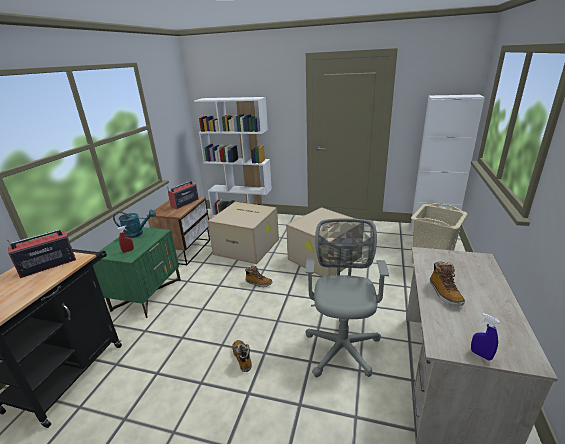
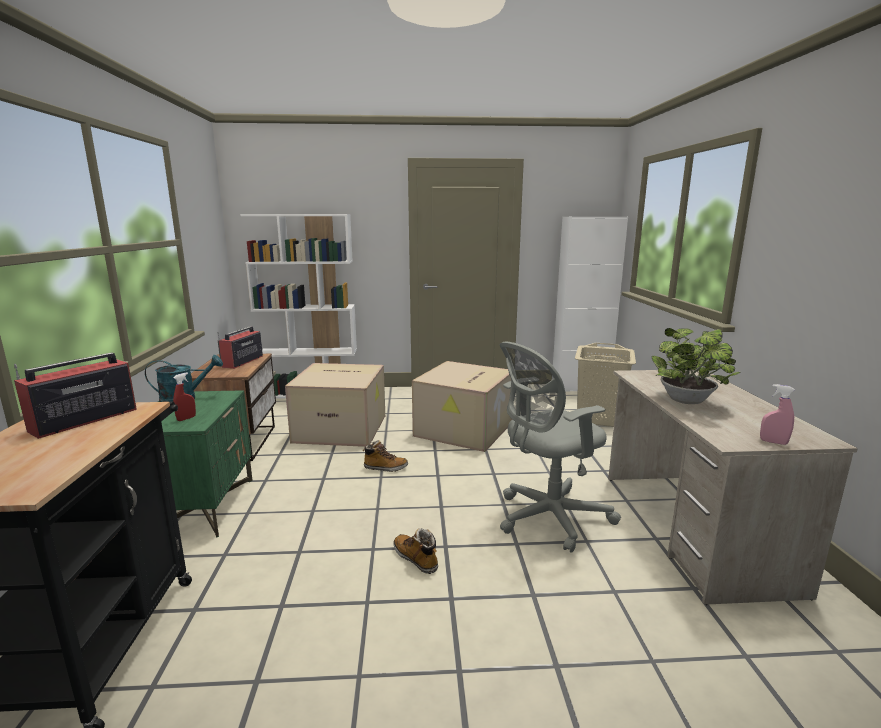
camera: 20 degrees left, 10 degrees down
(342, 345) = (548, 518): grey office chair -> grey office chair turned 105 degrees counterclockwise
(444, 293) = (688, 402): boot -> potted plant
(481, 355) = (773, 442): blue spray bottle -> pink spray bottle

